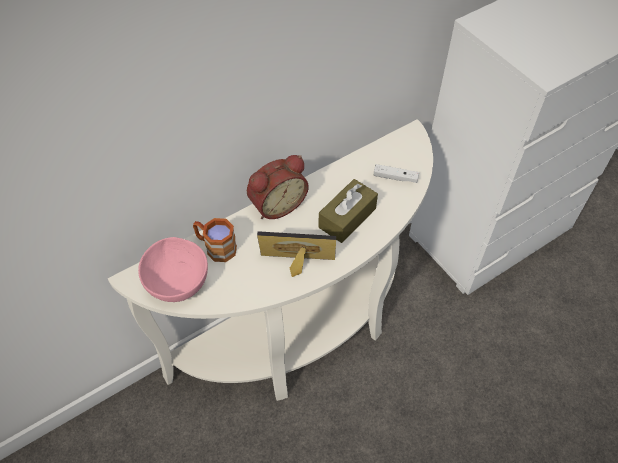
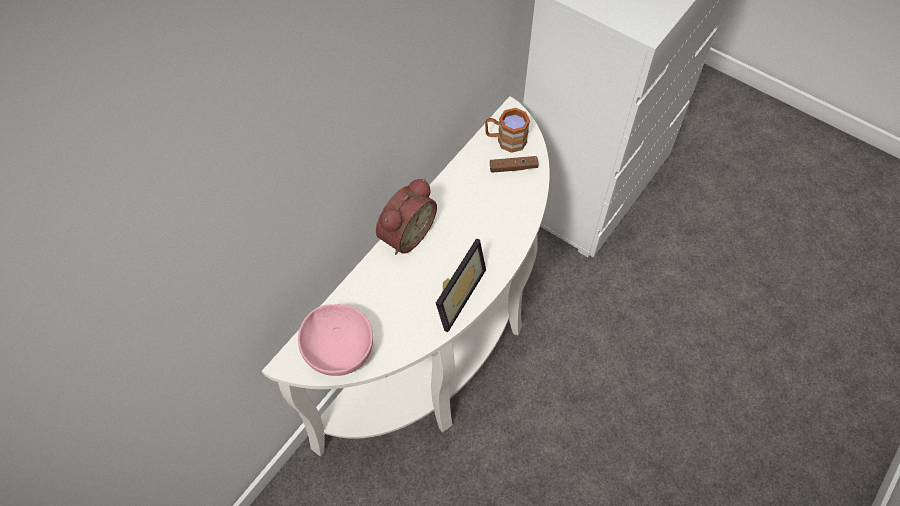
camera: 20 degrees left, 5 degrees up
(216, 247) = (361, 300): brown mug -> brown mug (505, 140)
(297, 266) = (454, 294): picture frame -> picture frame turned 135 degrees clockwise
(347, 218) = (483, 226): brown tissue box -> none
(395, 177) = (513, 168): white game controller -> brown game controller

